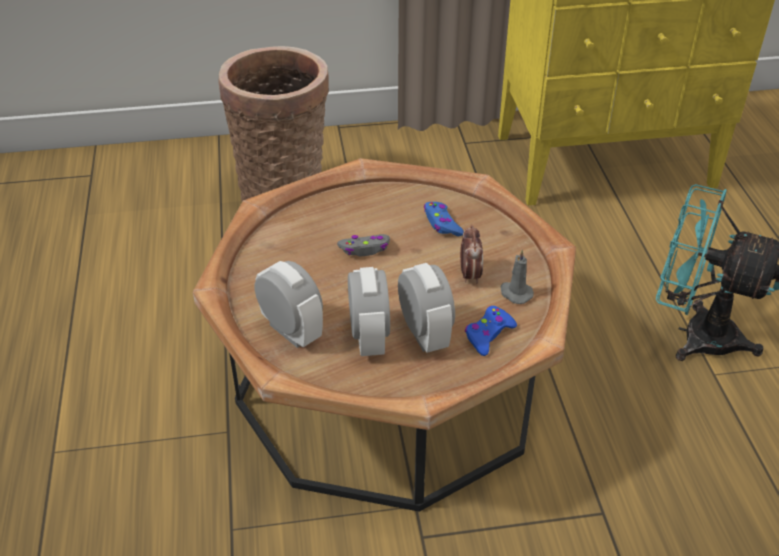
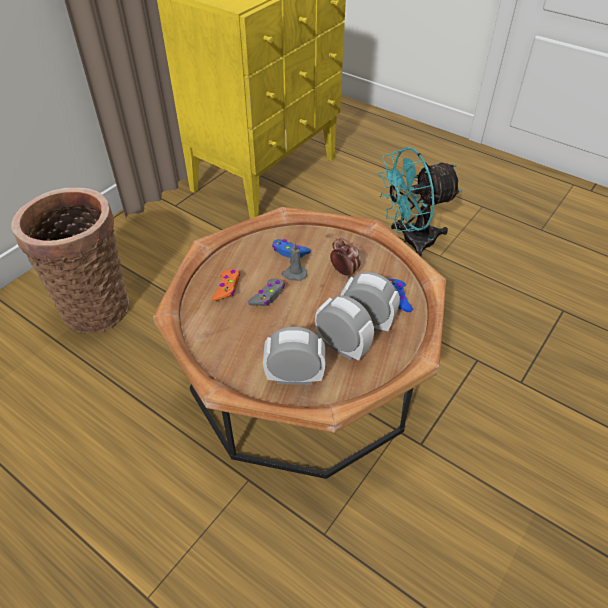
camera: 45 degrees left, 5 degrees up
(339, 219) = (227, 288): none -> orange game controller
(515, 293) = (379, 266): grey candle -> grey candle (294, 274)

